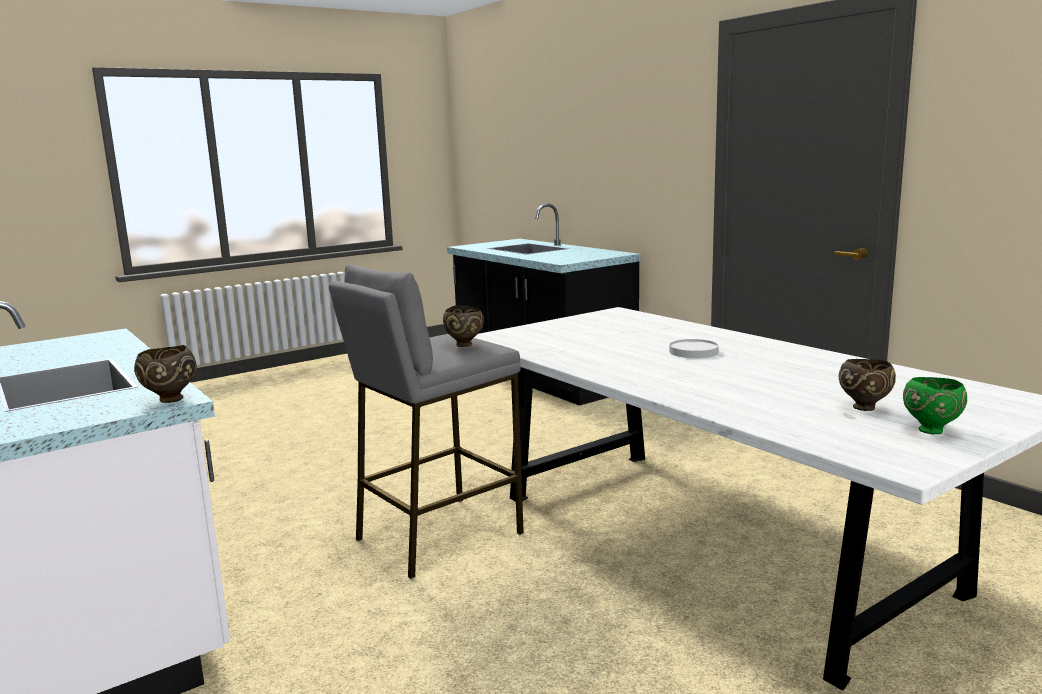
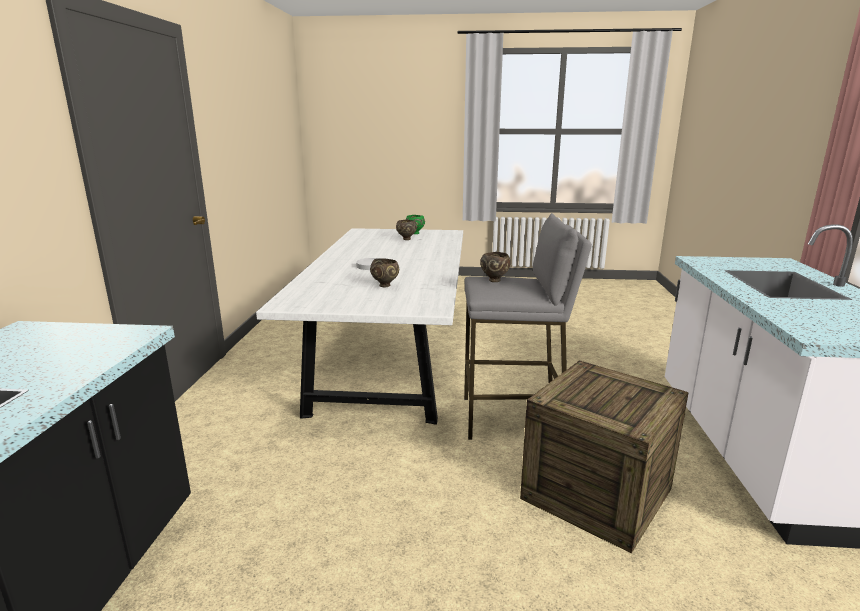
camera: 140 degrees left, 5 degrees up
(169, 400) = (699, 259): brown bowl -> brown bowl (385, 285)
(303, 507) = (596, 493): none -> crate

